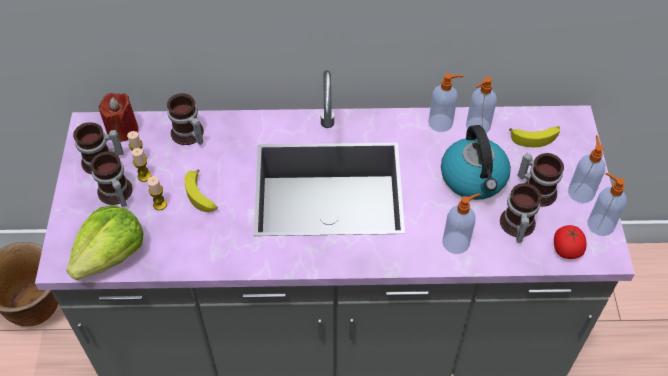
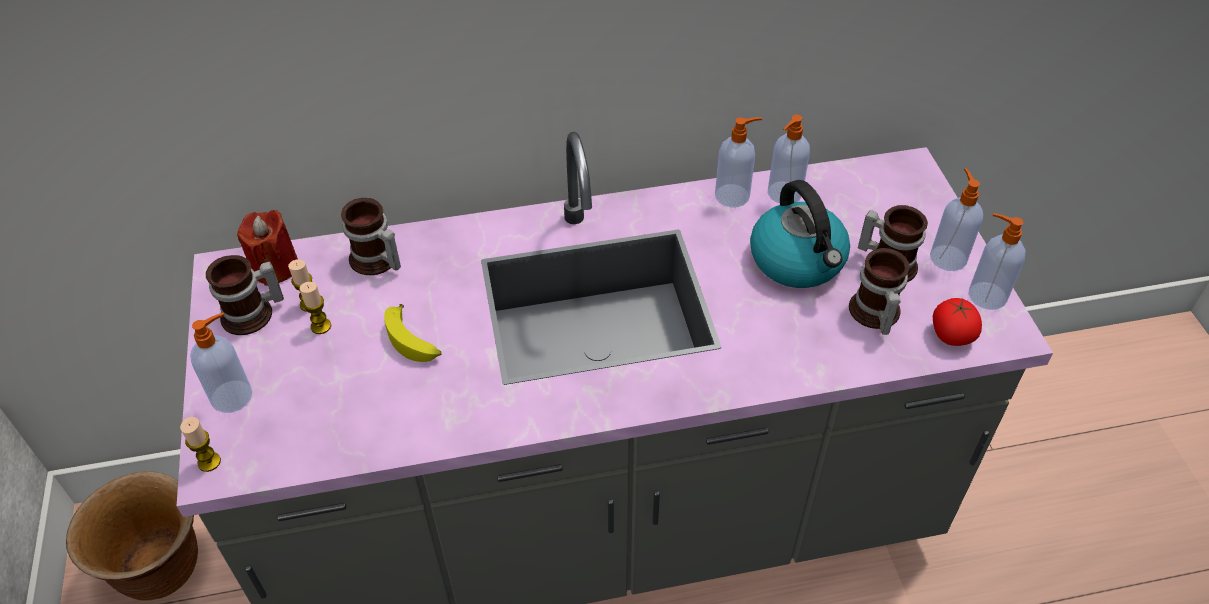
camera: 10 degrees left, 5 degrees down
(111, 255) = (291, 445): lettuce -> none
(115, 194) = (281, 358): mug -> none
(160, 204) = (352, 362): candle -> candle (209, 462)
(457, 242) = (798, 348): soap dispenser -> soap dispenser (233, 396)
(535, 137) = (866, 197): banana -> none

